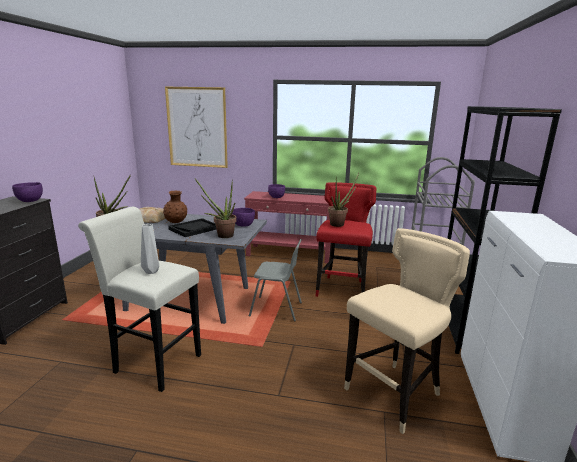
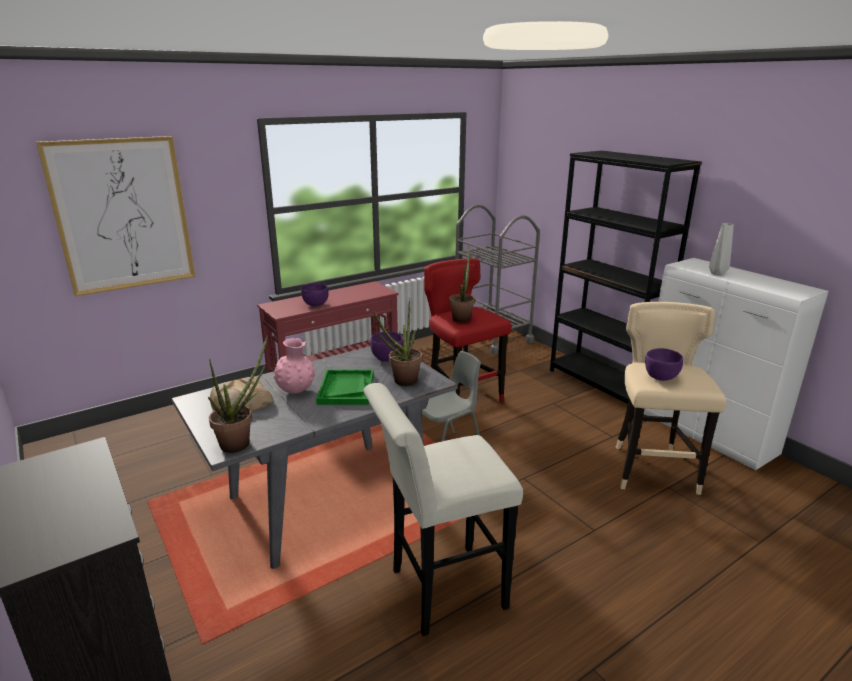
camera: 45 degrees left, 5 degrees up
(30, 201) = (84, 457): purple bowl -> purple bowl (661, 377)
(151, 271) = (461, 462): grey vase -> grey vase (716, 274)
(176, 222) = (296, 390): brown vase -> pink vase
(194, 229) = (346, 389): black tray -> green tray

